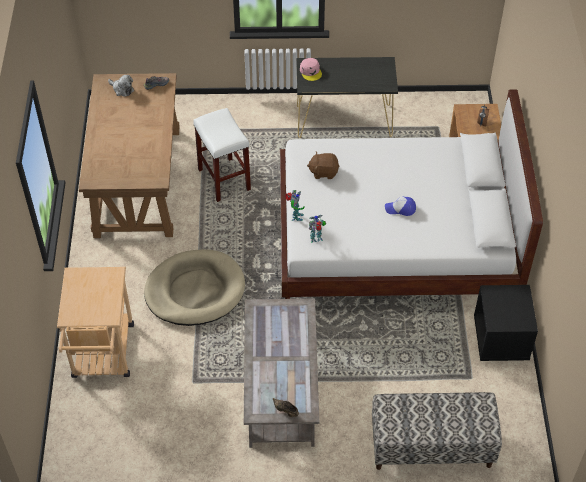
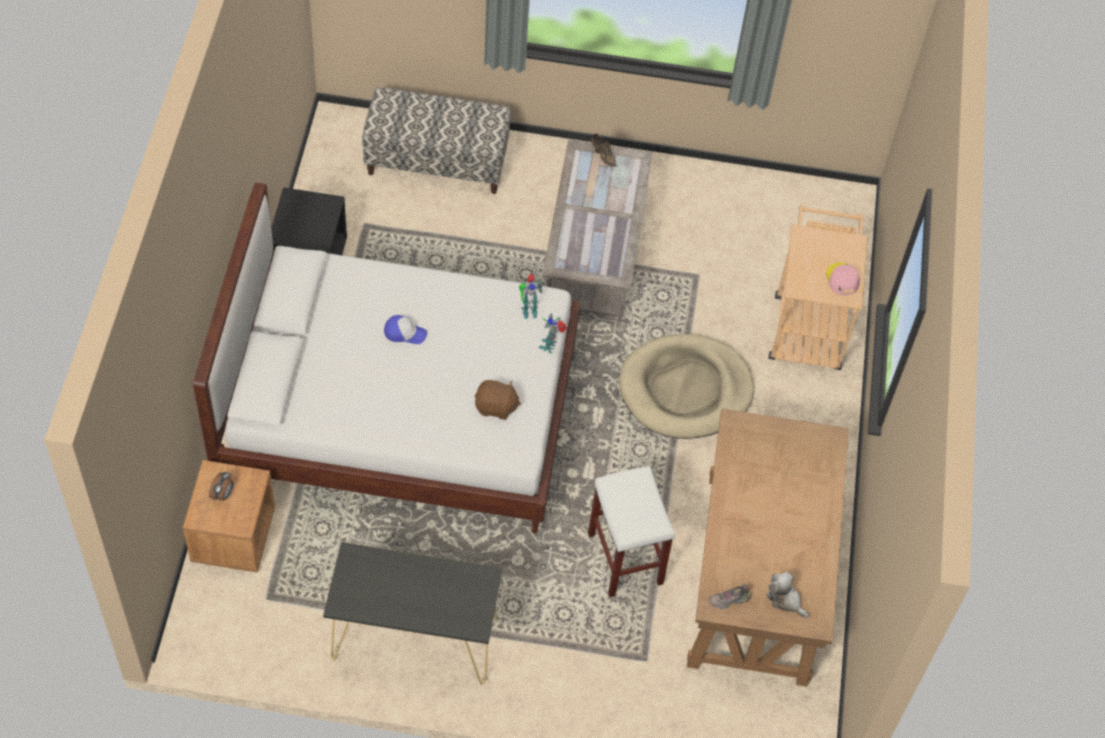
camera: 175 degrees left, 5 degrees up
(310, 71) = (470, 607): pink cap -> pink cap (842, 279)

